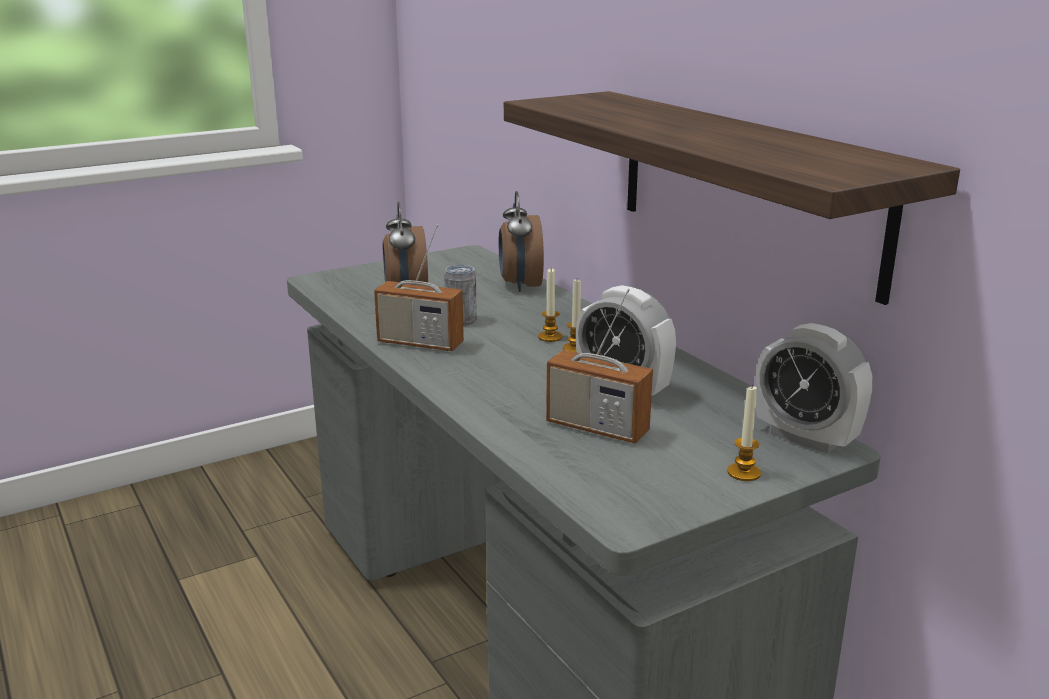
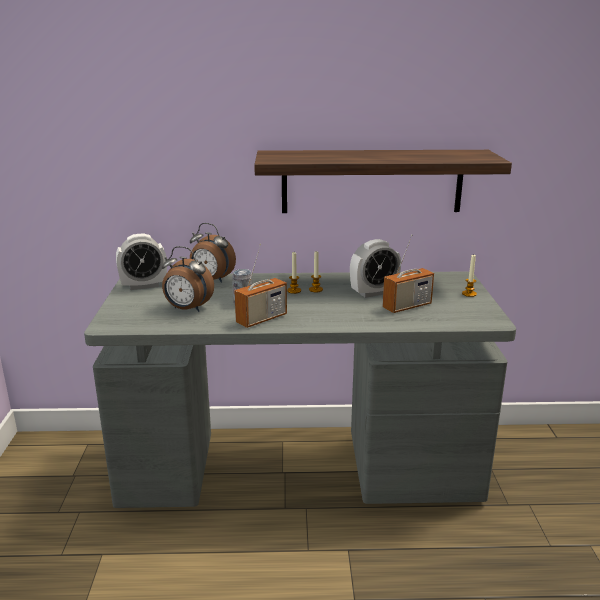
camera: 60 degrees left, 0 degrees up
(805, 438) = (448, 277): alarm clock -> alarm clock (144, 286)

